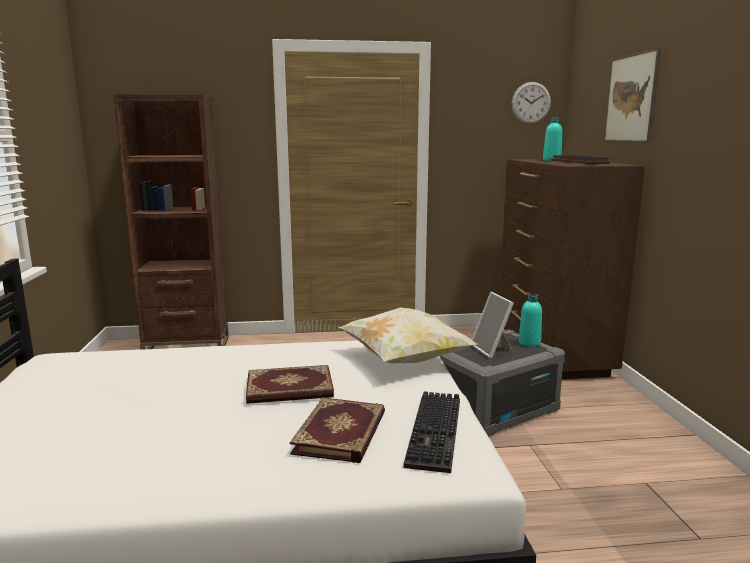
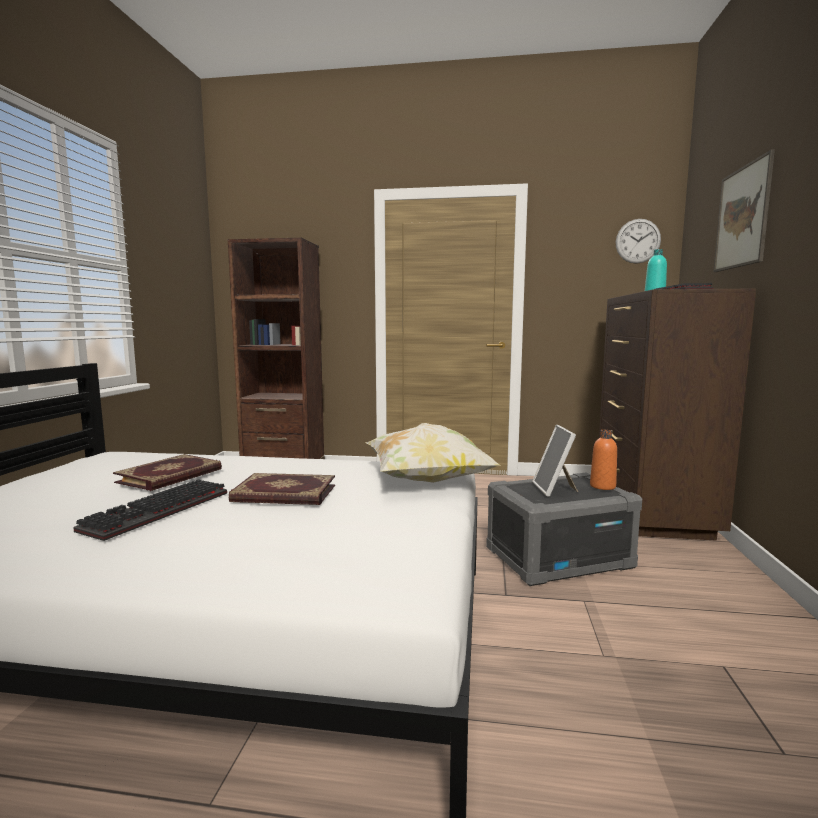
camera: 15 degrees right, 5 degrees down
(342, 433) = (296, 537): book -> book (171, 476)
(437, 433) = (400, 550): keyboard -> keyboard (158, 512)
(529, 343) = (602, 486): turquoise bottle -> orange bottle

